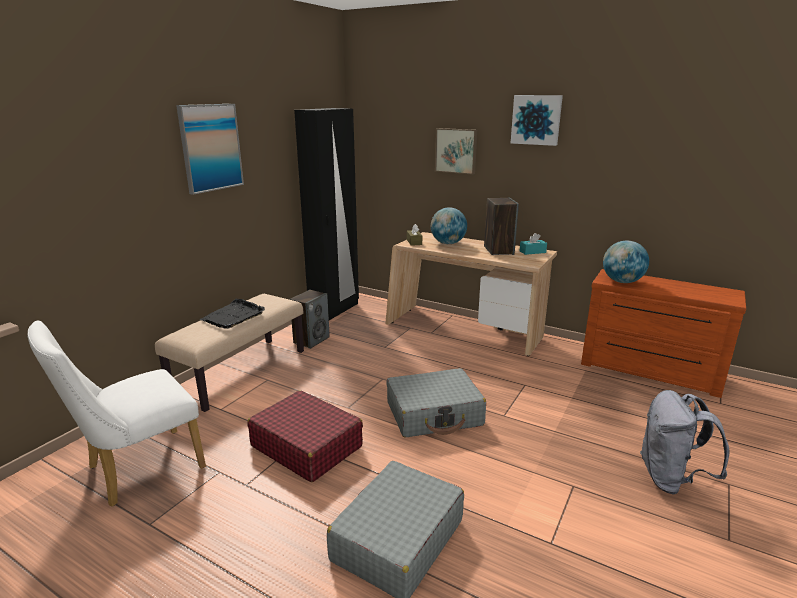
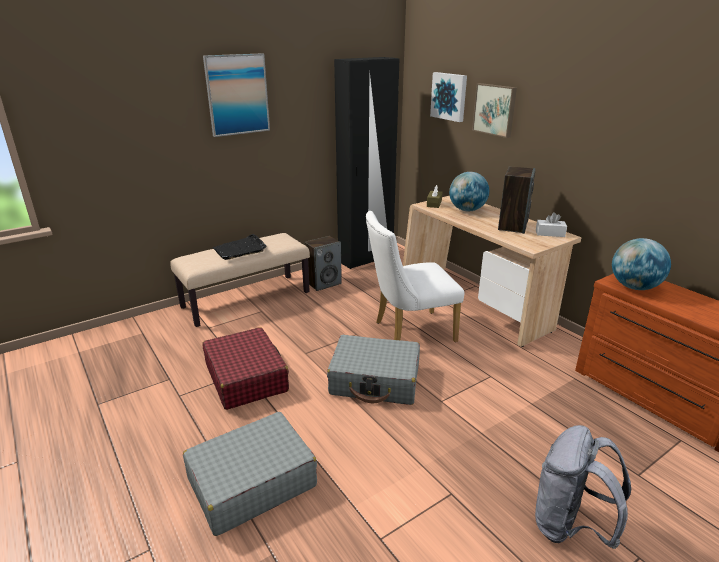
camera: 25 degrees right, 5 degrees up
(137, 470) = (120, 360): white chair -> white chair (408, 332)
(532, 252) = (550, 233): turquoise tissue box -> white tissue box
(536, 120) = (577, 80): picture -> picture (449, 96)

